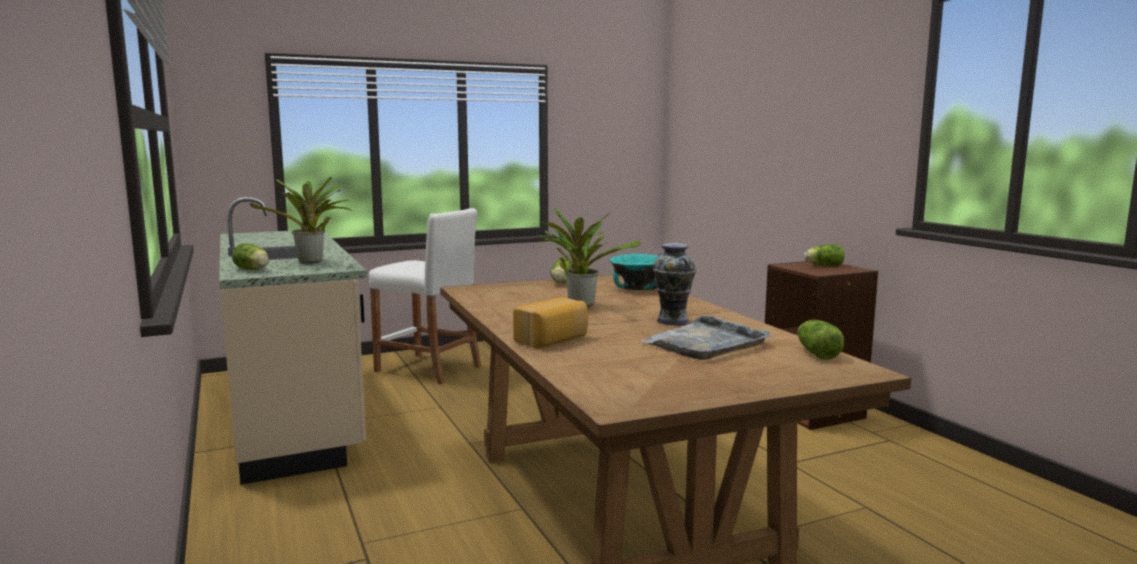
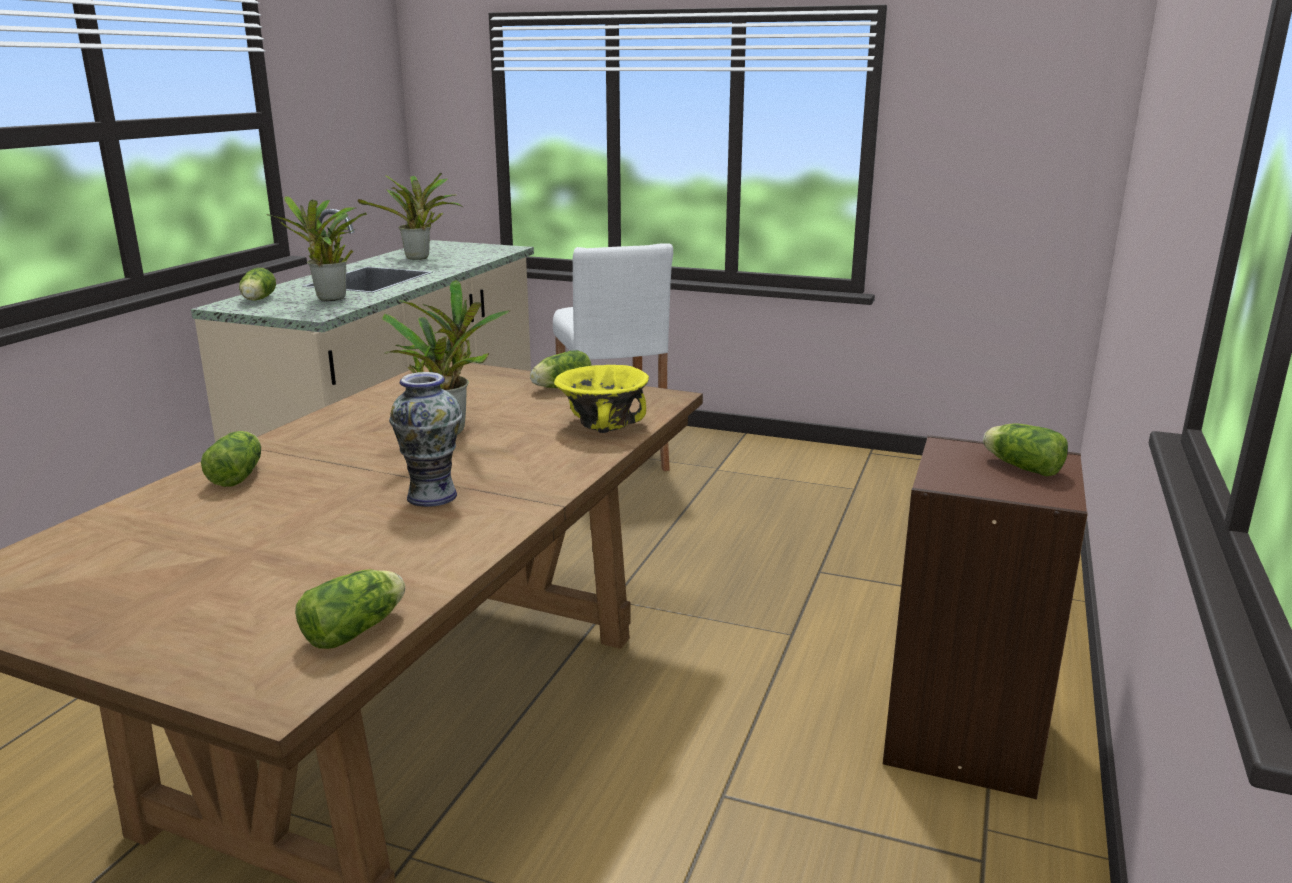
camera: 45 degrees right, 10 degrees up
(266, 241) = (419, 258): none -> potted plant
(553, 340) = (239, 475): bread -> lettuce
(638, 288) = (603, 425): turquoise bowl -> yellow bowl
(705, 343) = (326, 547): grey tray -> none

